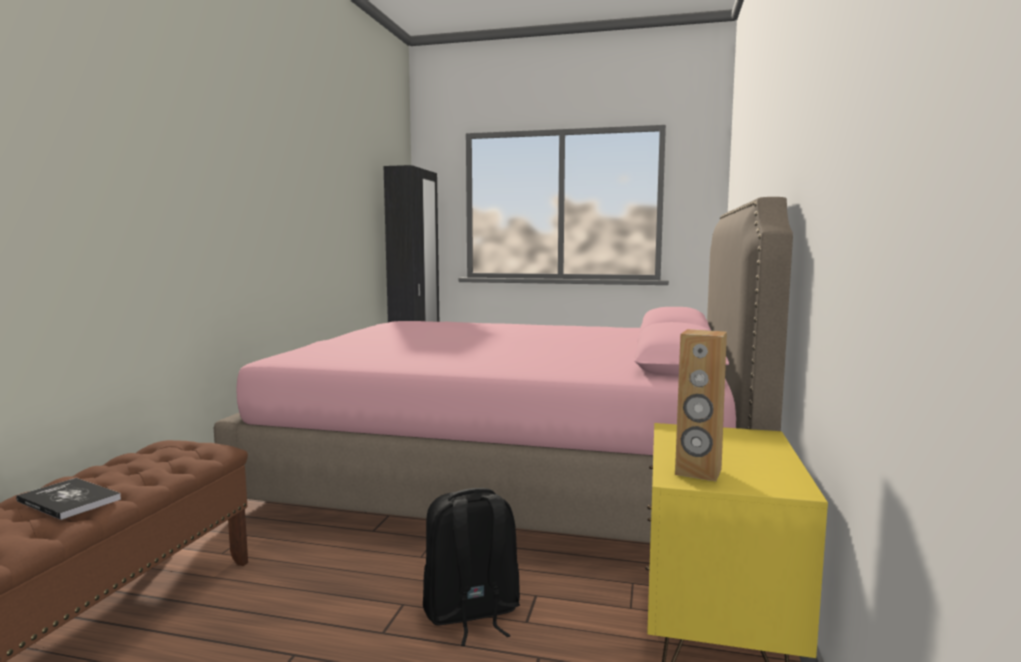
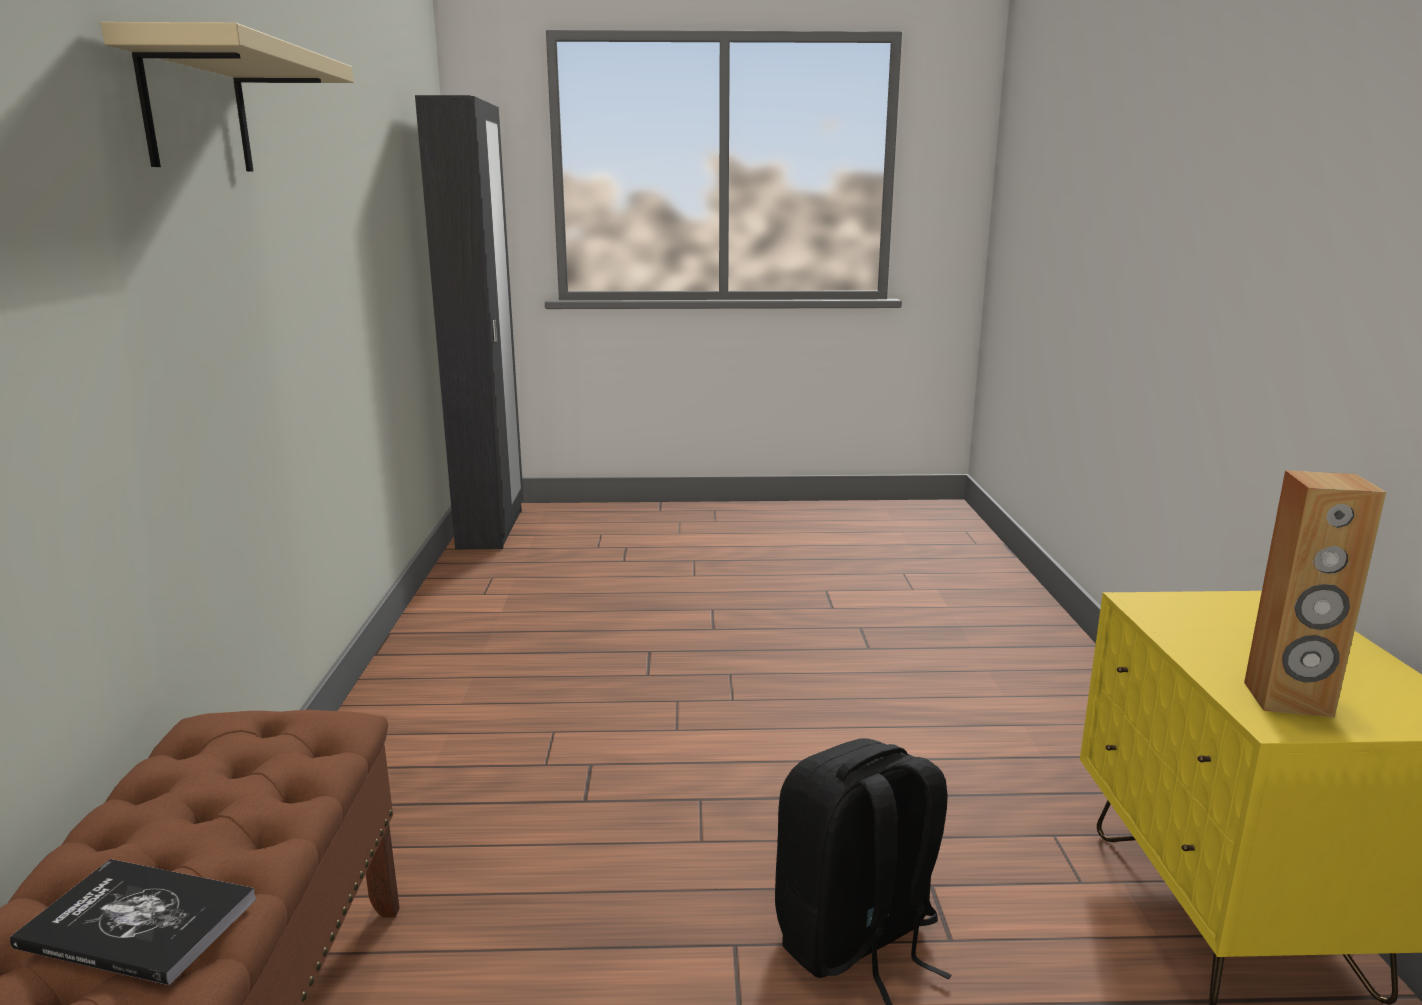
camera: 15 degrees left, 10 degrees up
(221, 161) = (196, 109): none -> beige shelf
(513, 477) = (748, 659): pink bed -> none

